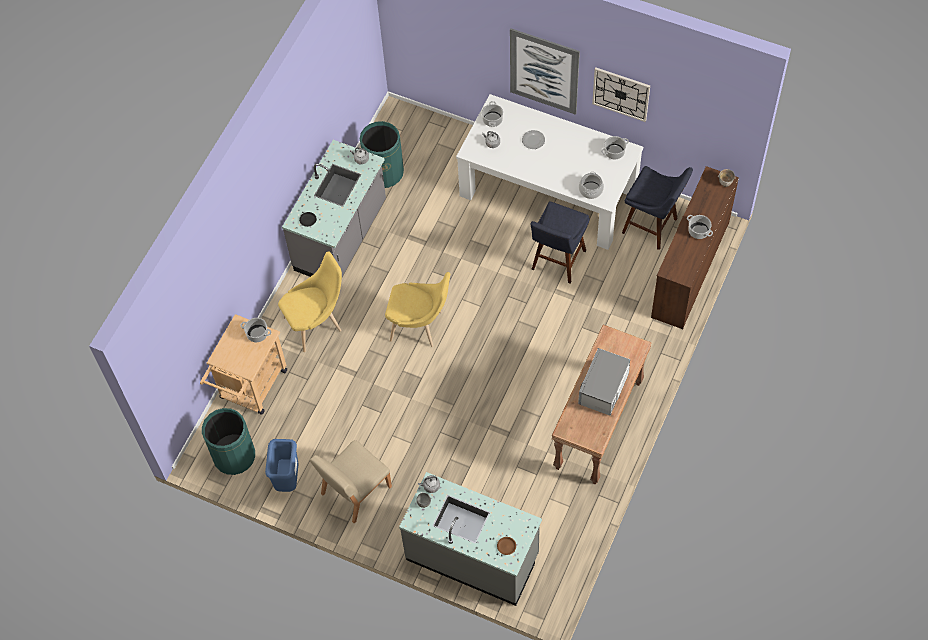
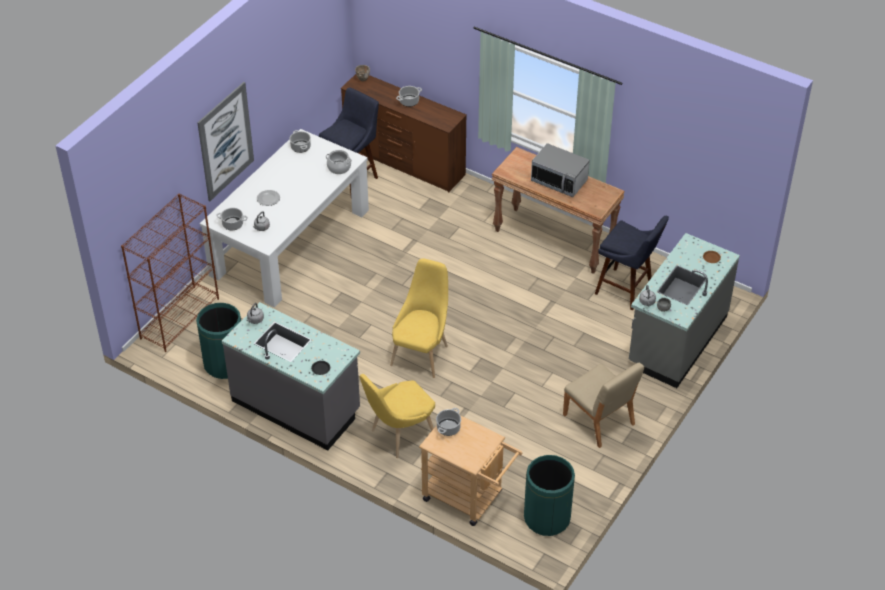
camera: 85 degrees left, 15 degrees down
(287, 479) = (579, 474): blue trash can -> none
(316, 323) = (399, 435): yellow chair -> yellow chair turned 105 degrees counterclockwise
(434, 126) = (180, 318): none -> brown bookcase
(557, 263) = (373, 246): blue stool -> blue stool (627, 290)
(621, 94) = (275, 92): wall clock -> none

